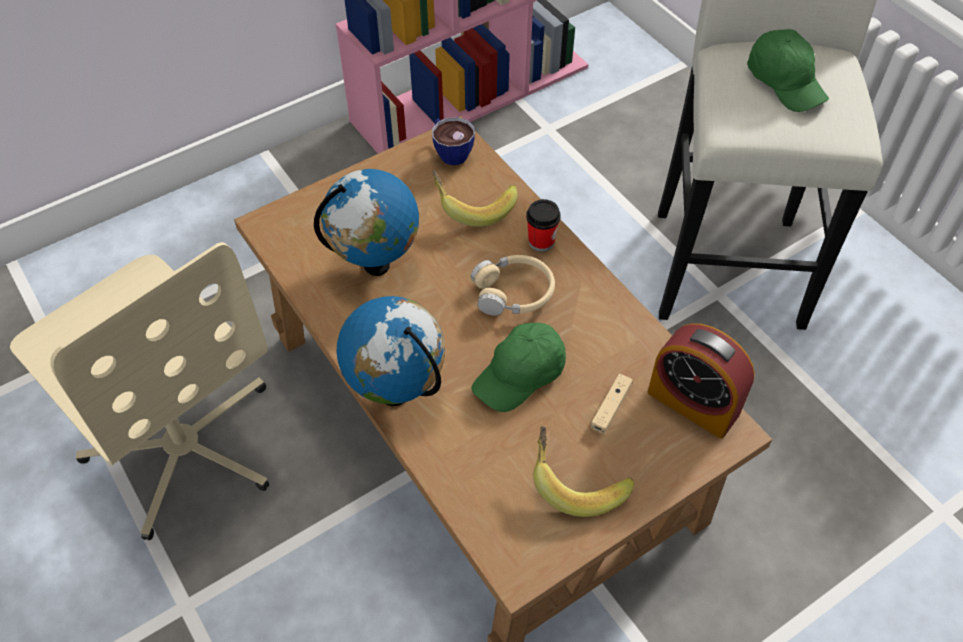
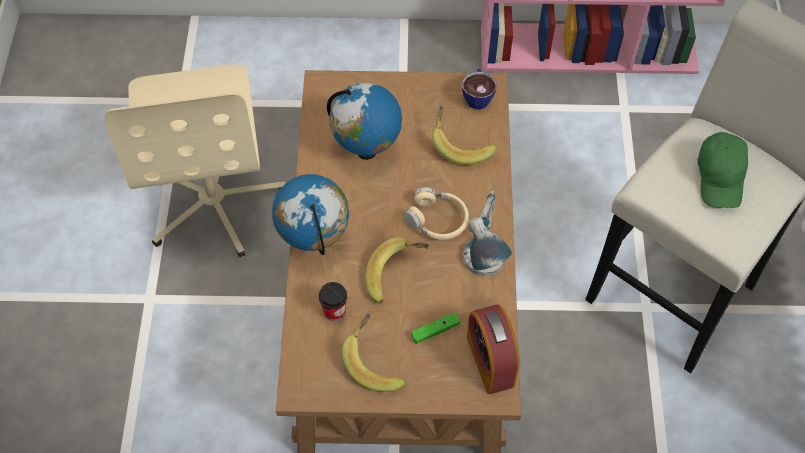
camera: 35 degrees right, 5 degrees up
(521, 375) = (397, 276): green cap -> banana
(541, 242) = (484, 195): cup -> cup (334, 311)
(609, 320) = (483, 275): none -> table lamp
(611, 407) = (435, 331): beige game controller -> green game controller

